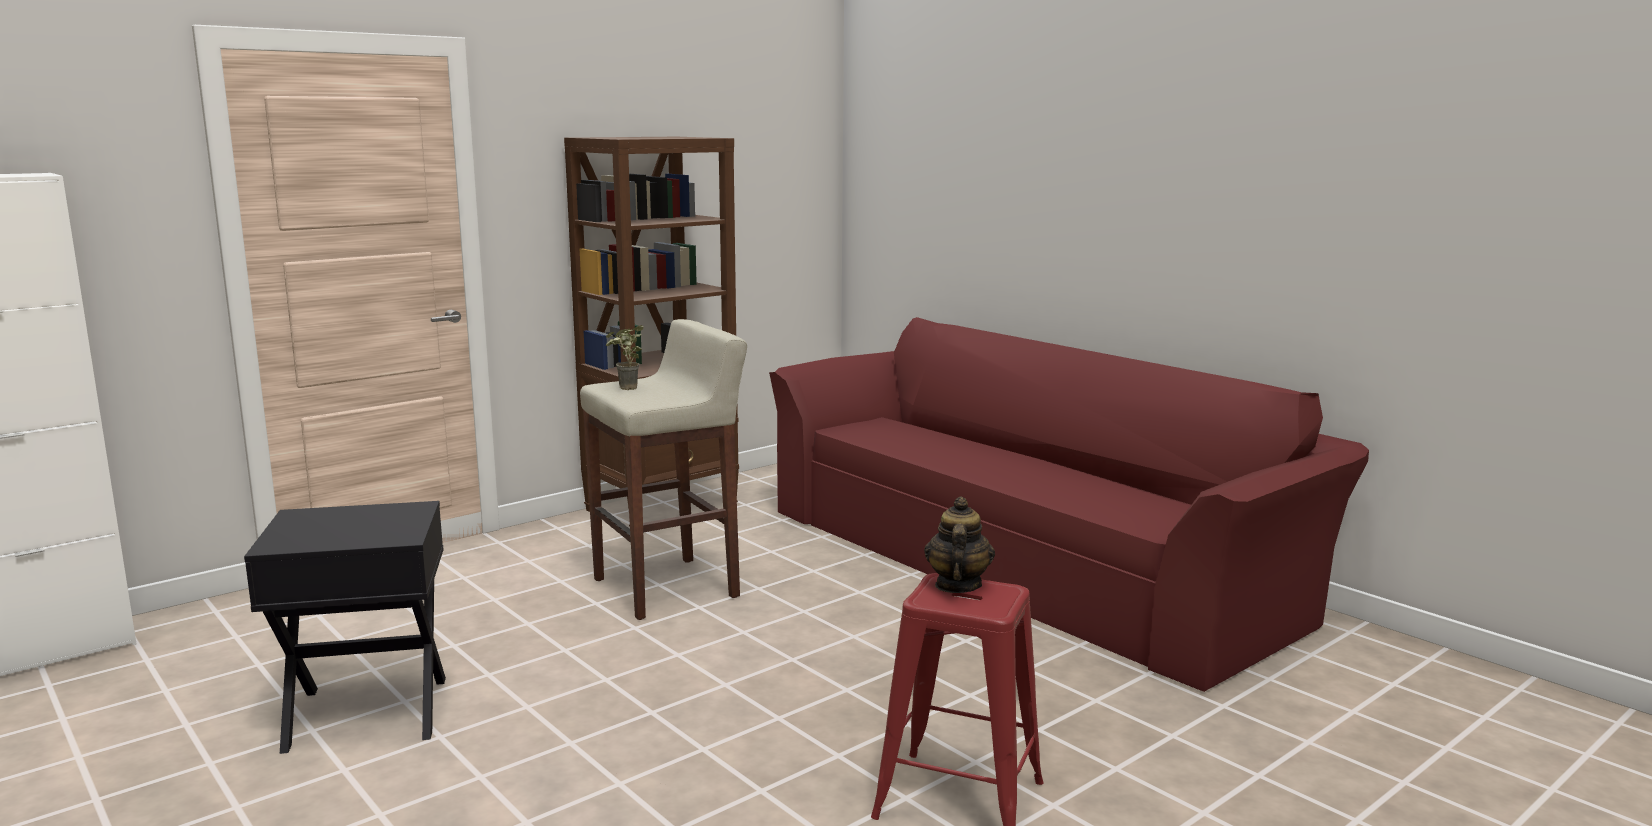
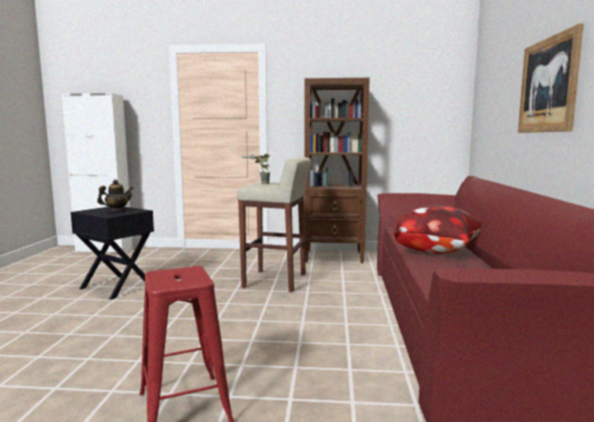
camera: 45 degrees right, 5 degrees down
(957, 585) = (188, 272): teapot -> teapot (117, 211)
(1001, 462) = (439, 252): none -> pillow
(1075, 188) = (548, 85): none -> picture

